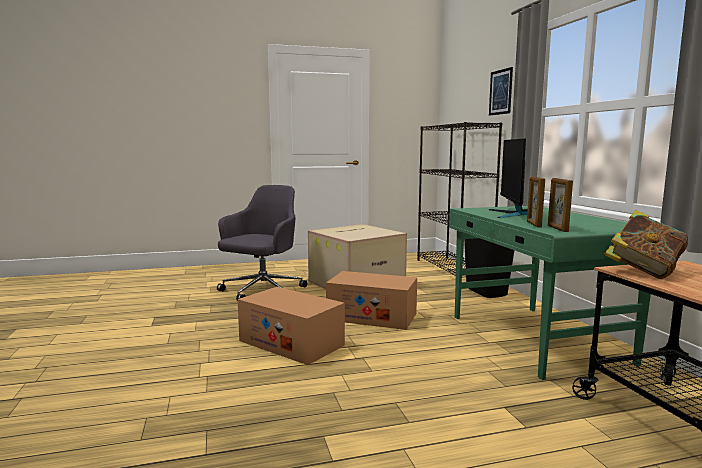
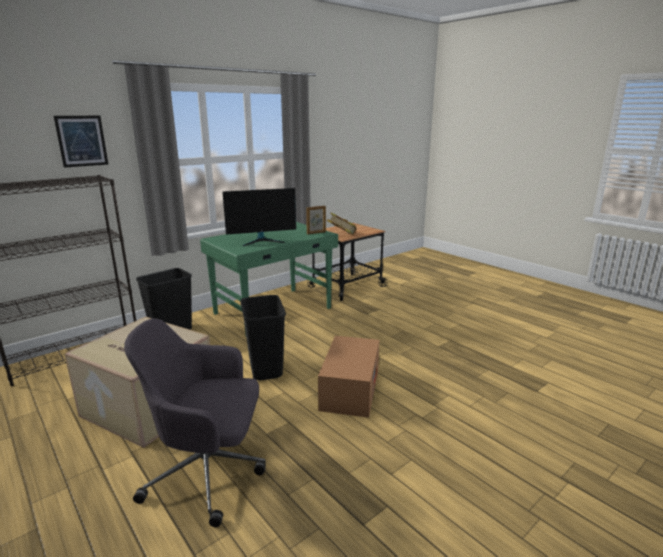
camera: 115 degrees left, 10 degrees up
(372, 316) = (265, 369): cardboard box -> black trash can
(533, 224) = (306, 236): picture frame -> none

